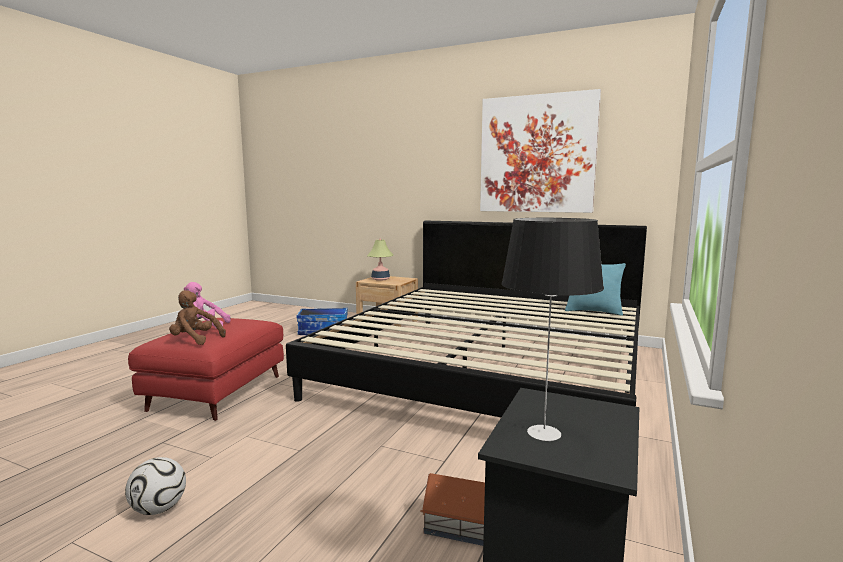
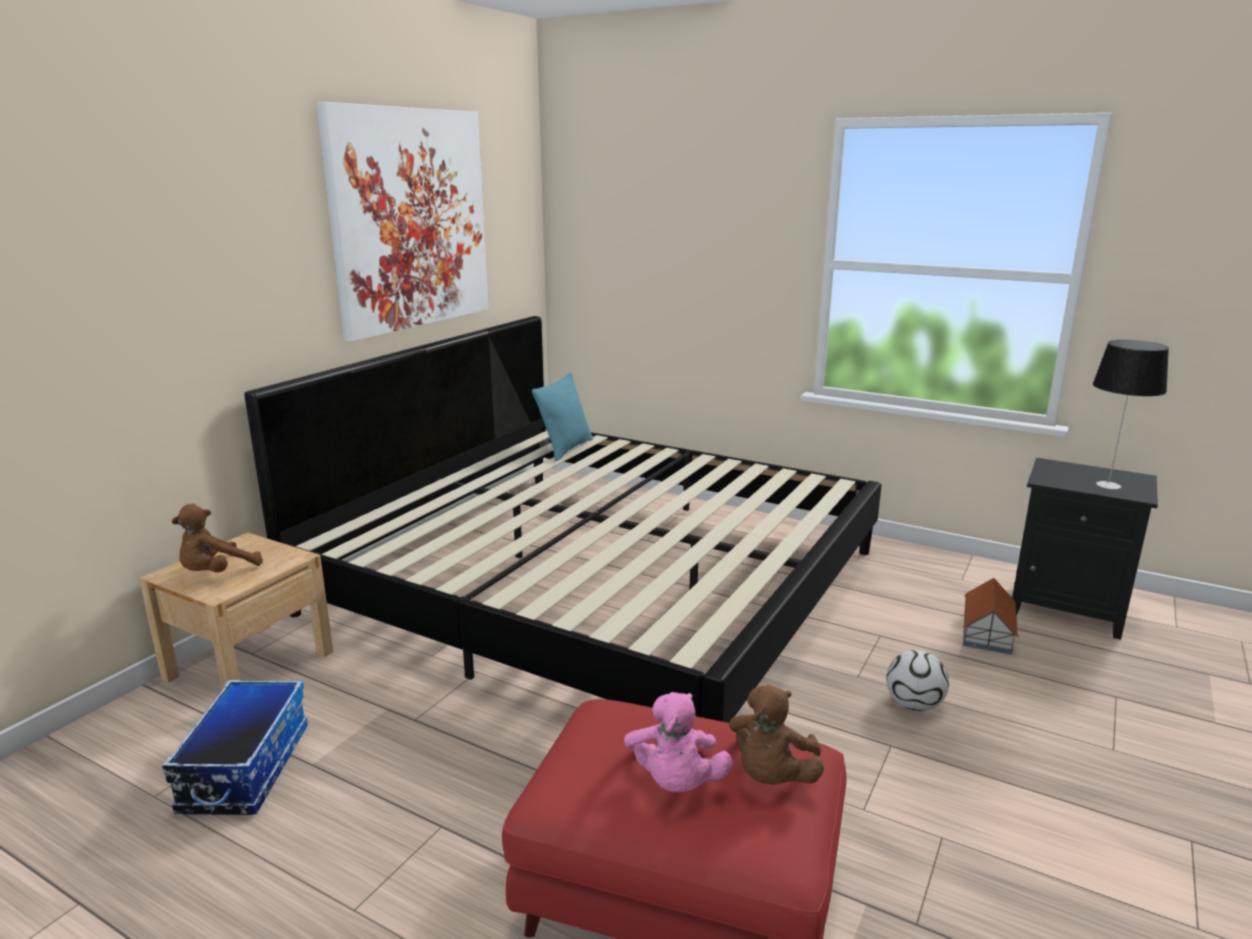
camera: 85 degrees left, 10 degrees up
(159, 509) = (1086, 857): football -> football (913, 705)
(380, 279) = (216, 573): table lamp -> brown plush toy

